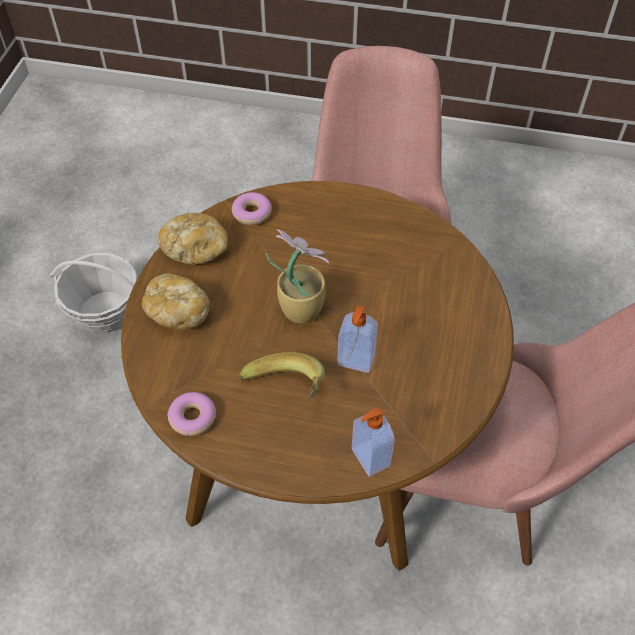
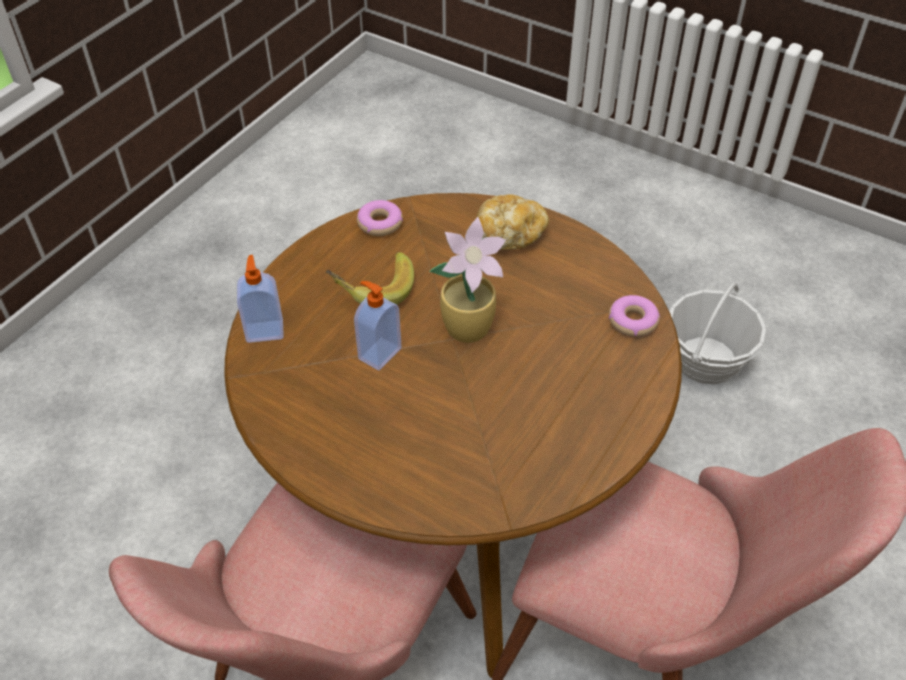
camera: 110 degrees right, 5 degrees down
(196, 249) = (591, 264): bread -> none

